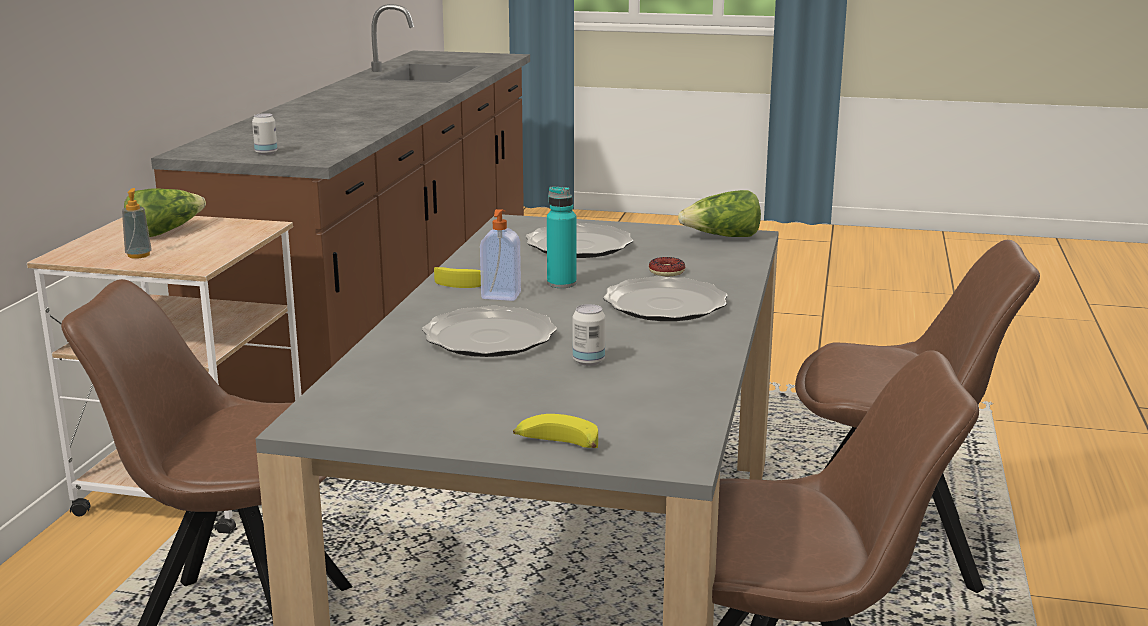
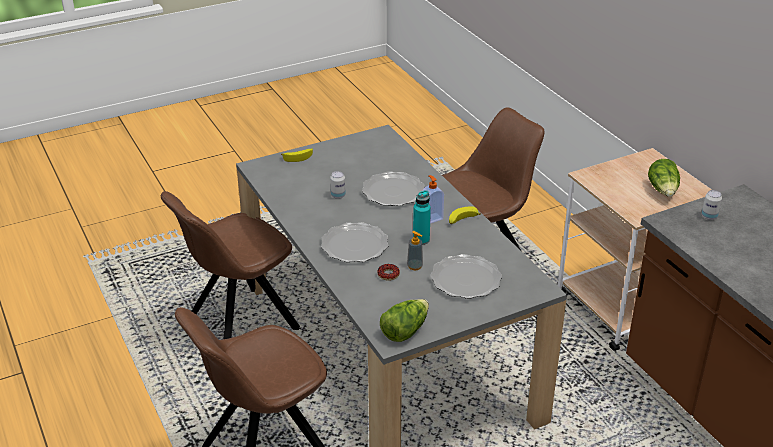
camera: 140 degrees right, 15 degrees up
(138, 255) = (625, 170): soap dispenser -> soap dispenser (415, 266)

